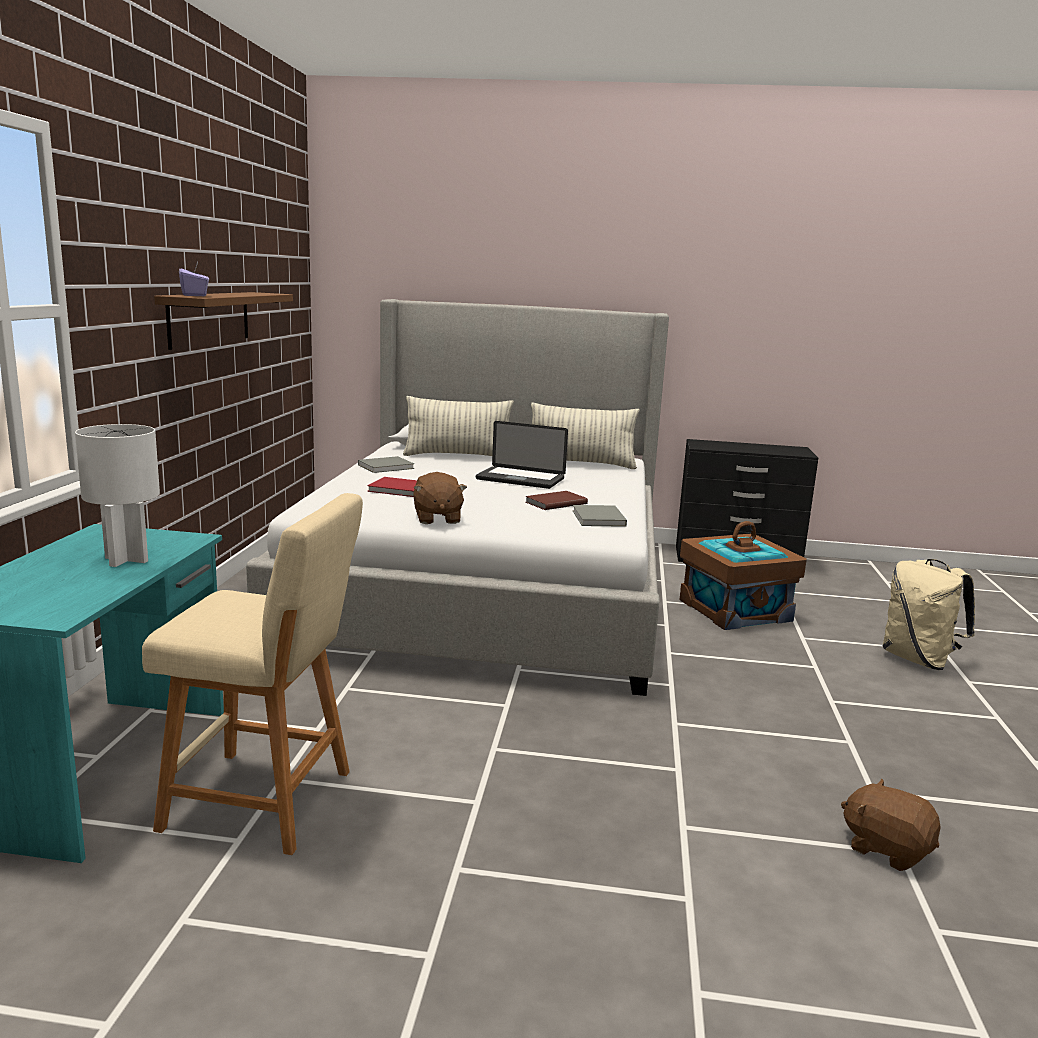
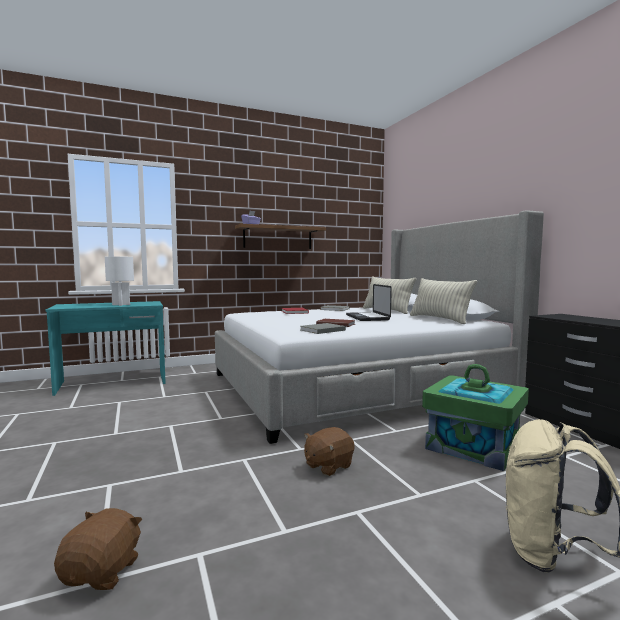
camera: 60 degrees right, 10 degrees down
(267, 801) = (100, 404): beige stool -> none
(437, 518) = (262, 319): brown plush toy -> brown plush toy (328, 466)
(734, 610) = (474, 446): brown storage box -> green storage box

